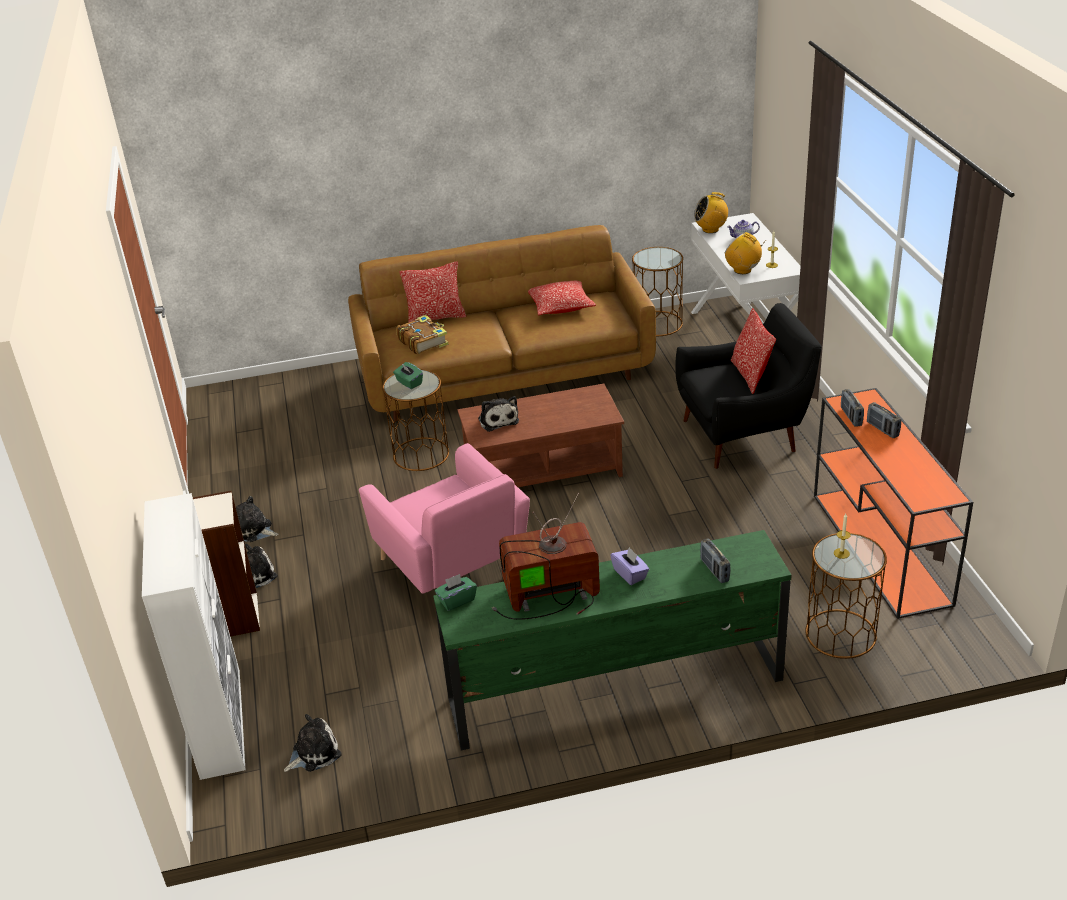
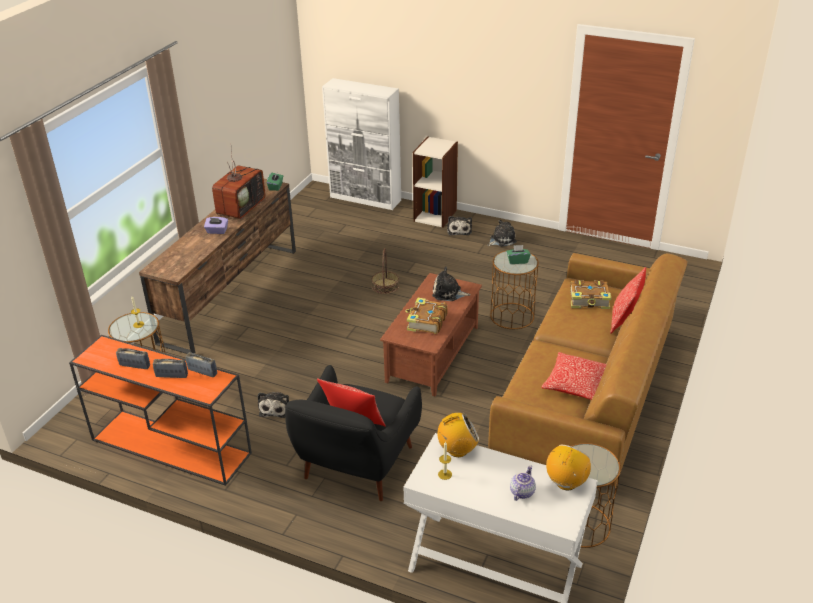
camera: 125 degrees right, 0 degrees up
(313, 753) = (315, 212): plush toy -> plush toy (275, 408)
(453, 567) = (385, 286): pink armchair -> basket
(564, 409) = (426, 322): none -> book
(613, 689) = (231, 294): green tv stand -> brown tv stand
(714, 570) = (179, 253): radio -> radio (135, 366)

